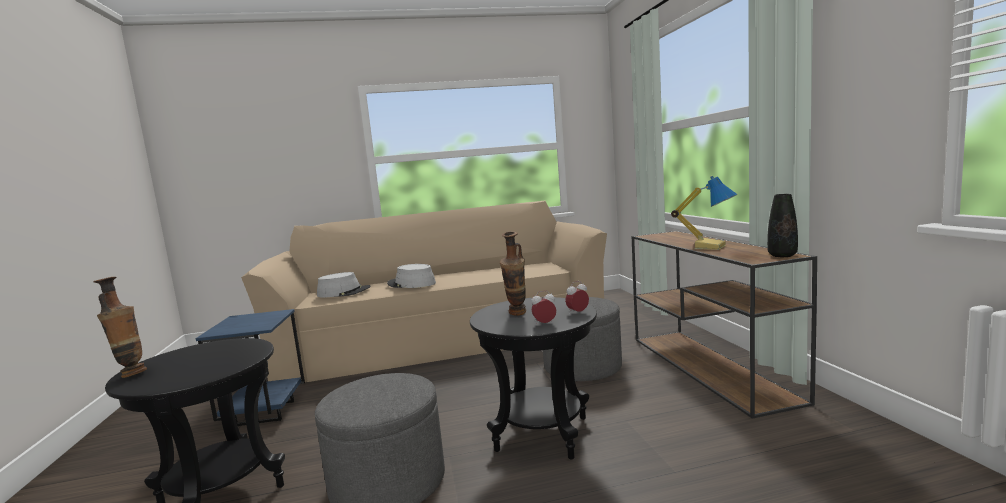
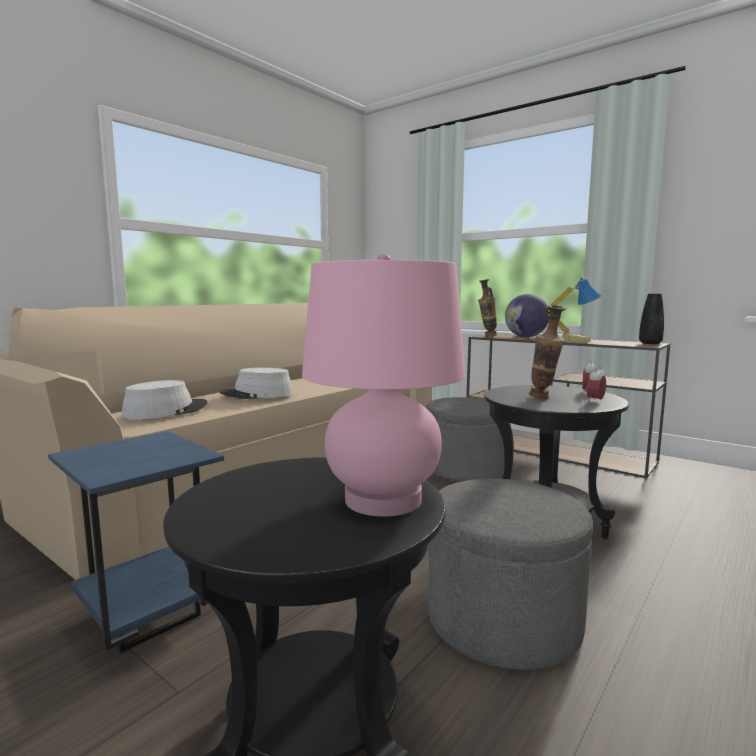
camera: 40 degrees left, 0 degrees up
(131, 374) = (230, 541): vase -> vase (486, 336)
(209, 370) = (383, 500): none -> pink table lamp
(687, 237) = (526, 337): none -> globe

